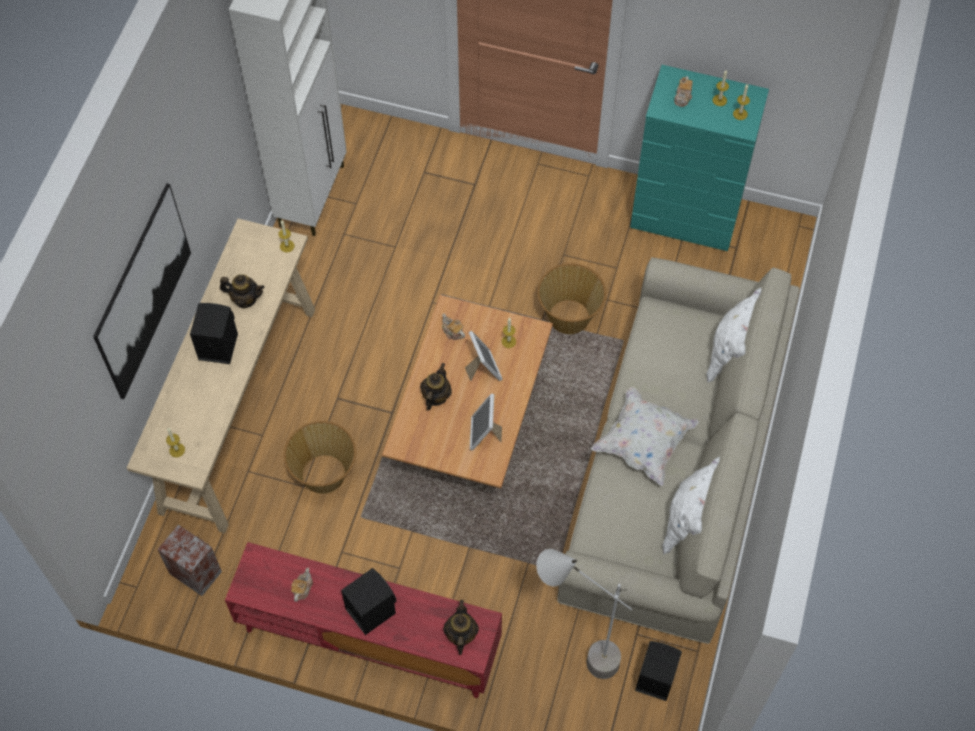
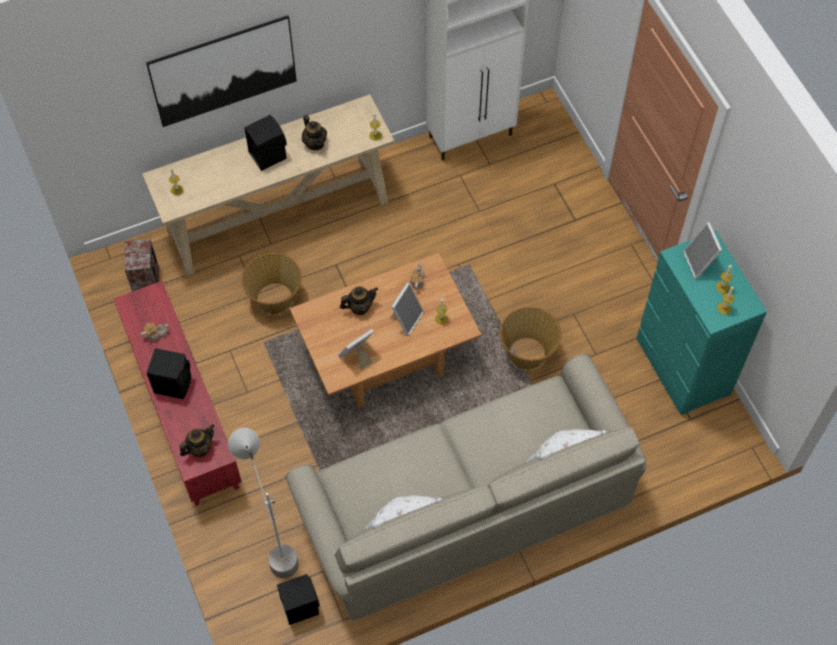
camera: 50 degrees right, 0 degrees up
(643, 443) = (439, 457): white pillow -> none
(683, 97) = (700, 262): teapot -> picture frame

